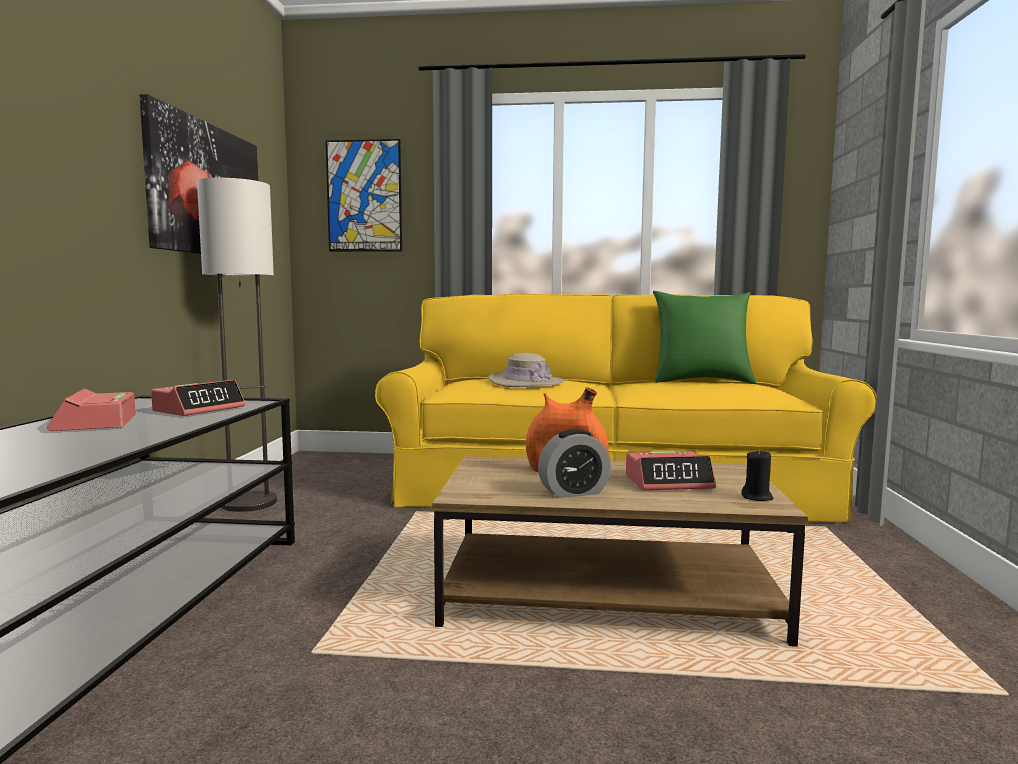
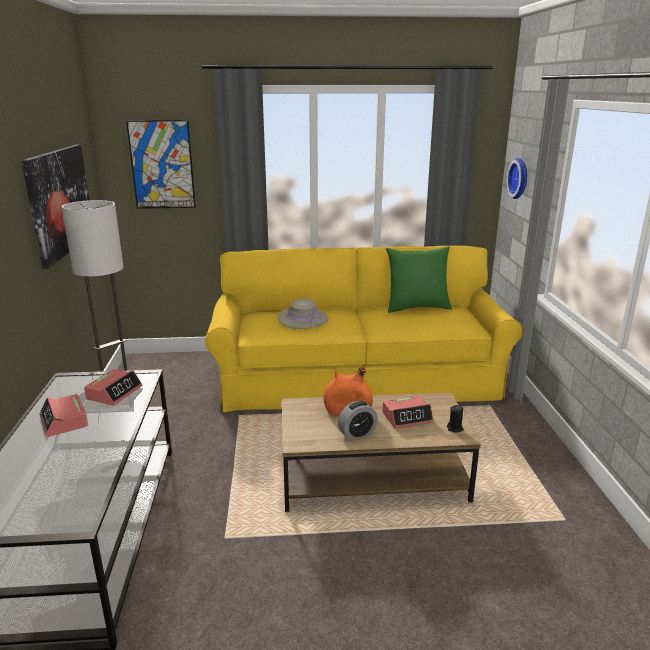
camera: 10 degrees left, 15 degrees up
(856, 194) = (520, 178): none -> wall clock

